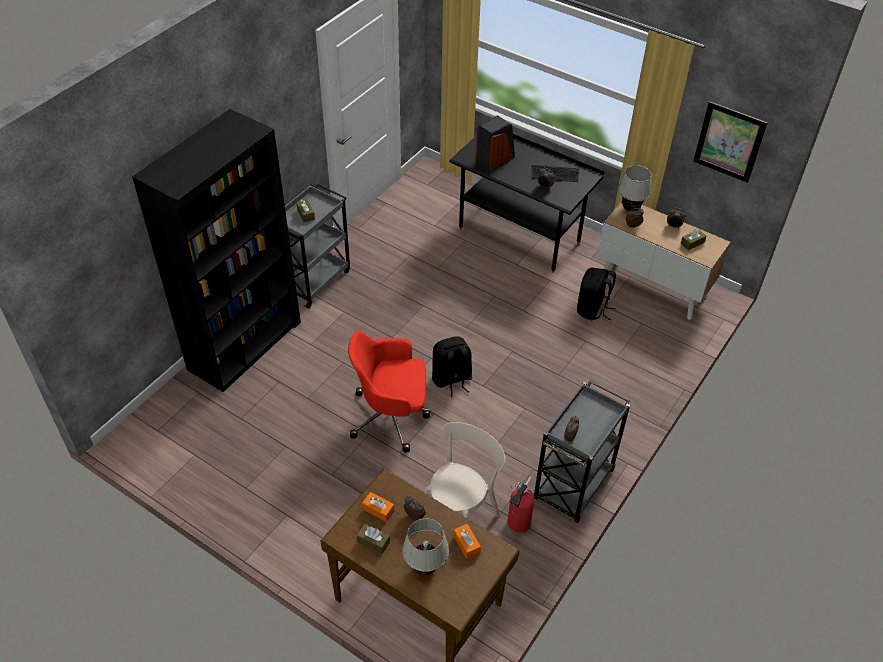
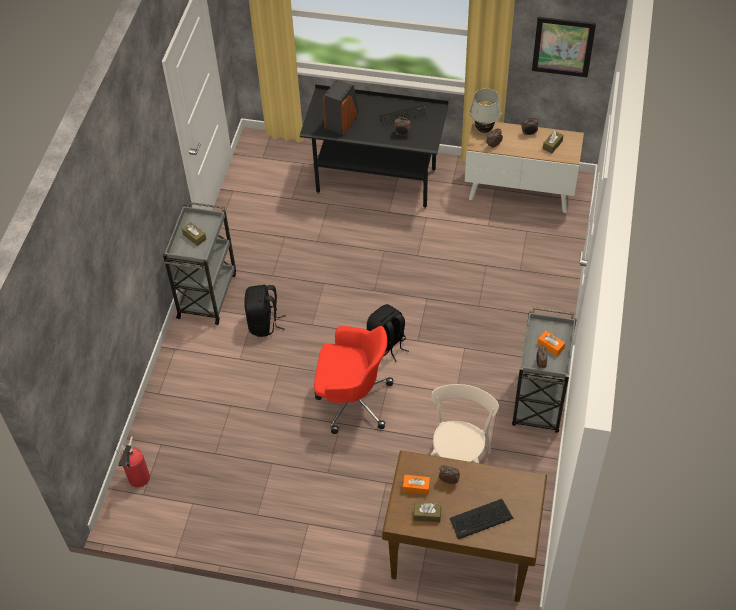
camera: 20 degrees left, 5 degrees up
(245, 345) = (178, 382): black bookcase -> none
(391, 416) = (352, 399): red office chair -> red office chair turned 150 degrees counterclockwise
(425, 568) = (480, 519): white table lamp -> keyboard
(466, 544) = (503, 487): orange tissue box -> orange tissue box (550, 346)
(517, 524) = (509, 453): fire extinguisher -> fire extinguisher (138, 480)
(592, 309) = (478, 233): black backpack -> black backpack (264, 324)

